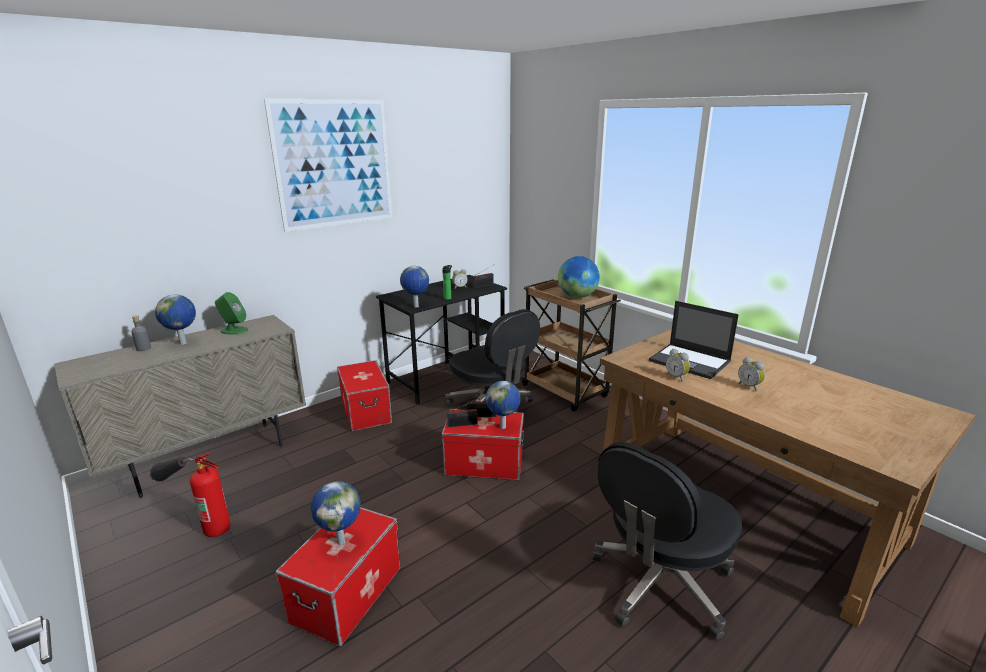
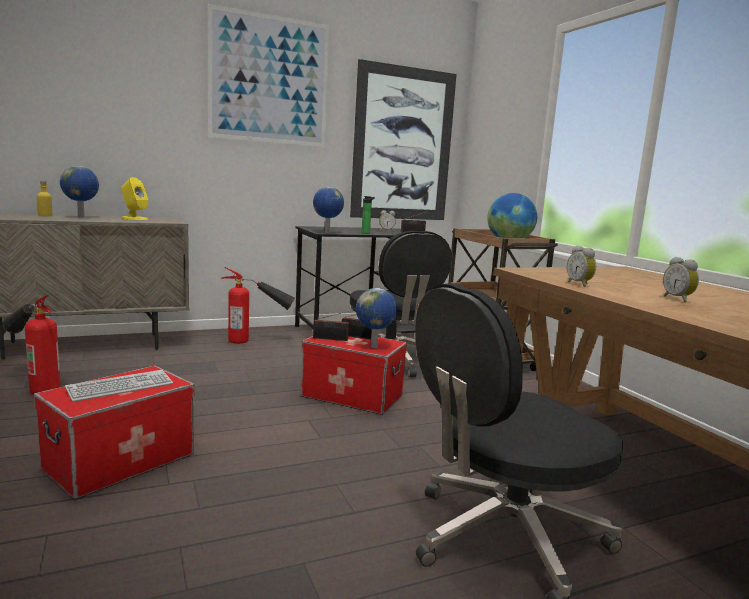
camera: 15 degrees right, 10 degrees down
(143, 348) = (45, 215): grey bottle -> yellow bottle
(234, 330) = (134, 218): green speaker -> yellow speaker
(341, 541) = (120, 387): globe -> keyboard
(365, 412) = (257, 341): storage box -> fire extinguisher
(459, 200) = (403, 145): none -> picture
(690, 361) = (610, 280): laptop -> none

